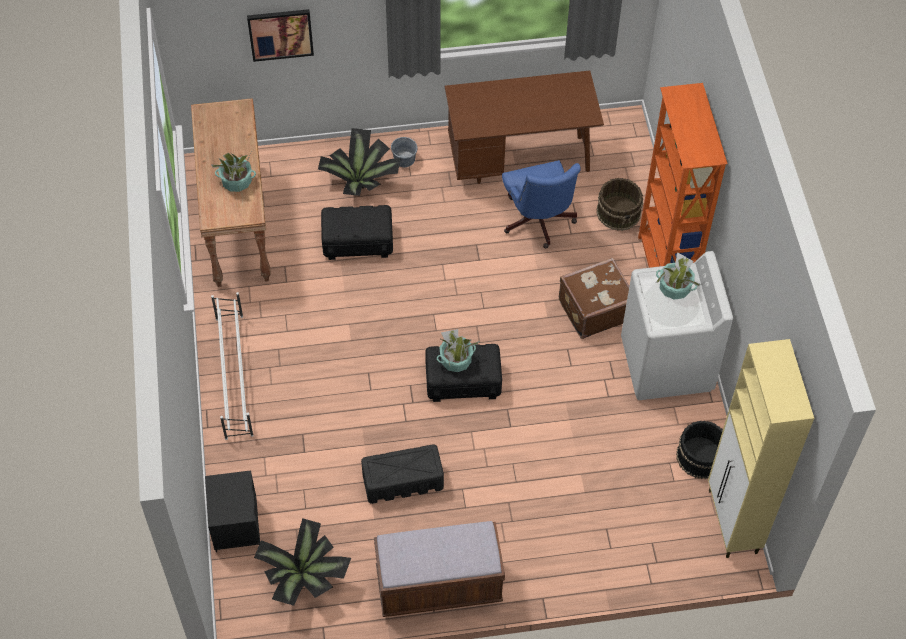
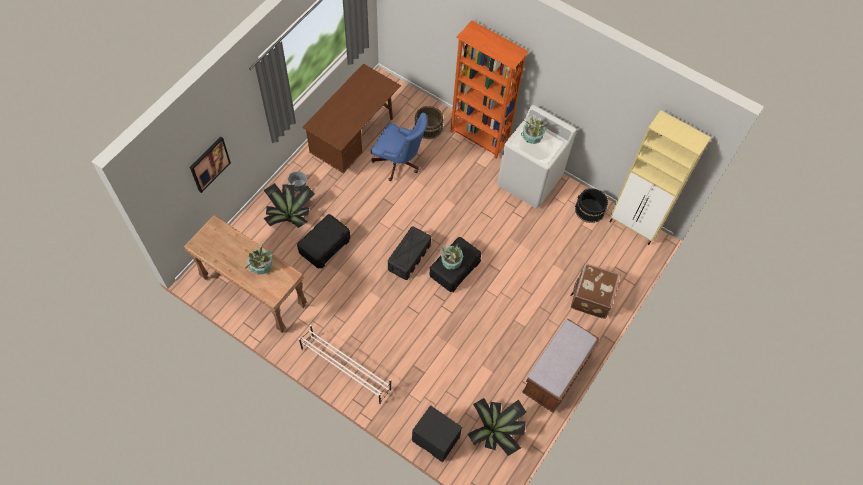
camera: 50 degrees left, 5 degrees up
(402, 481) = (484, 342): black storage box -> black storage box (409, 258)
(593, 309) = (471, 183): brown suitcase -> brown suitcase (591, 297)

